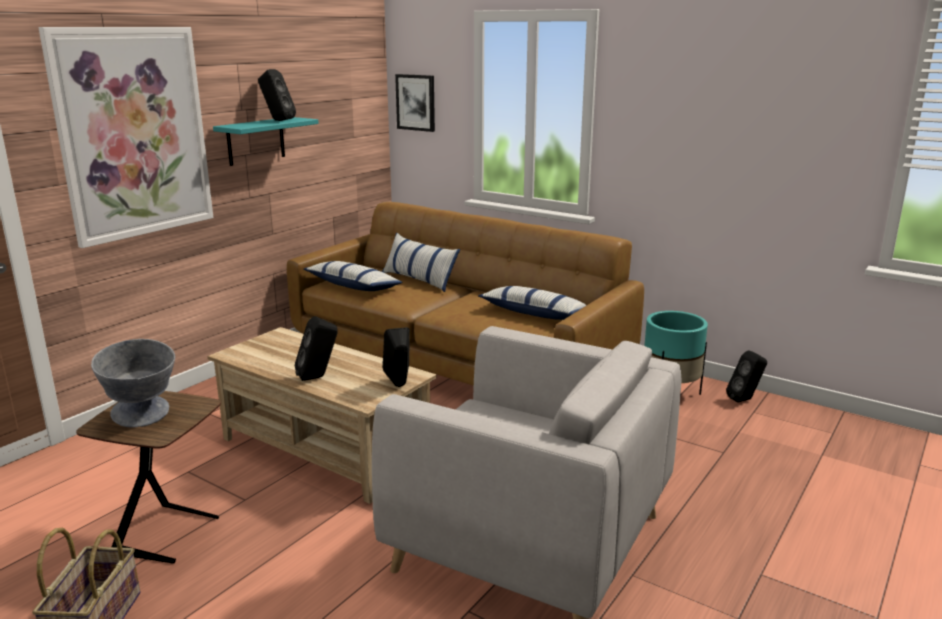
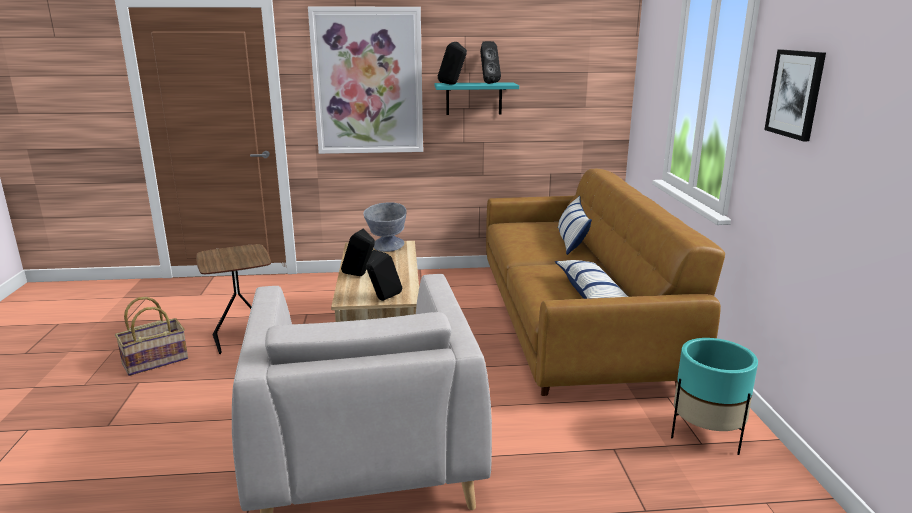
camera: 50 degrees right, 0 degrees up
(143, 419) = (226, 257): grey bowl -> grey bowl (386, 248)
(353, 286) = (516, 231): pillow -> none
(416, 102) = (646, 80): picture -> picture (795, 94)
(745, 400) = (783, 487): black speaker -> black speaker (453, 84)

